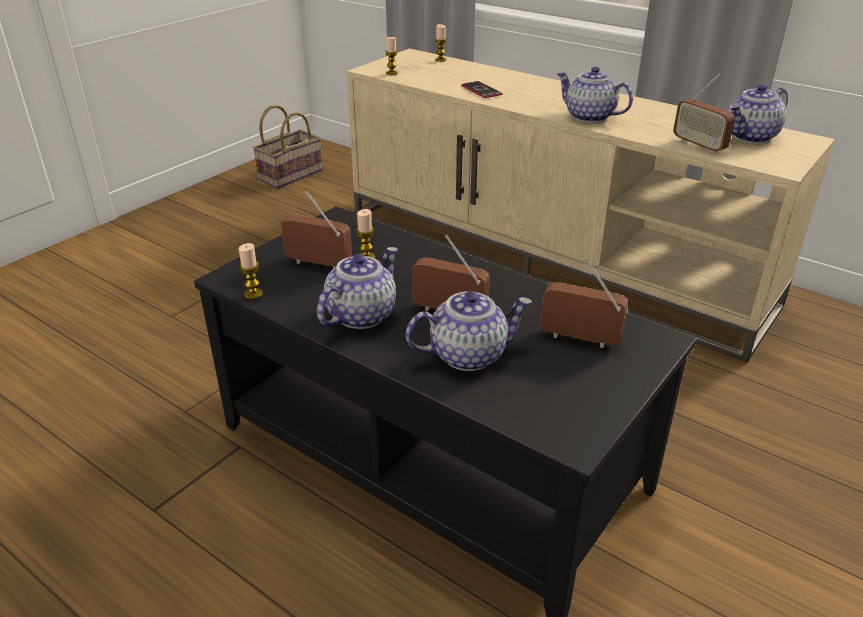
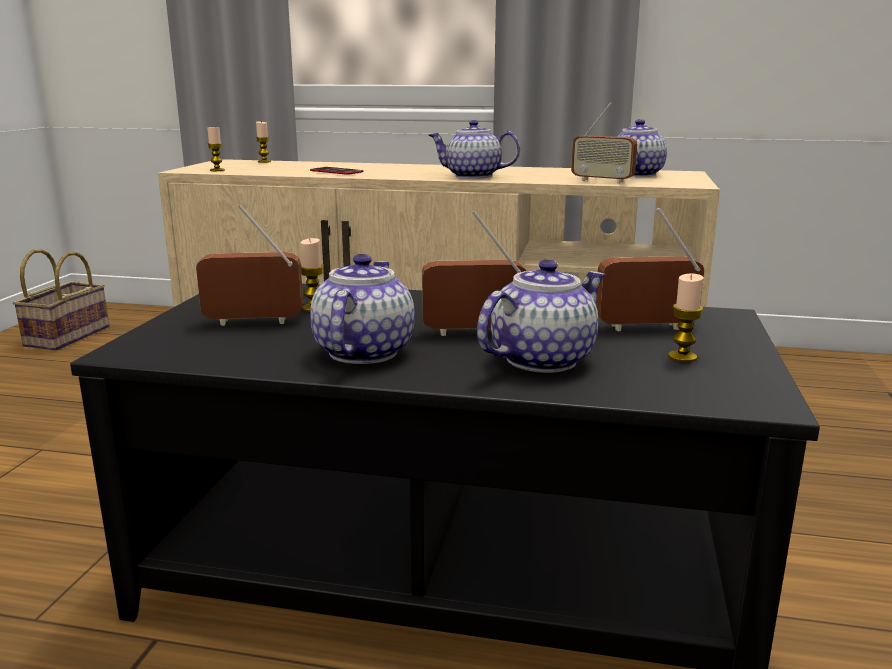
camera: 25 degrees left, 15 degrees down
(253, 294) = (183, 359): candle -> candle (682, 357)

